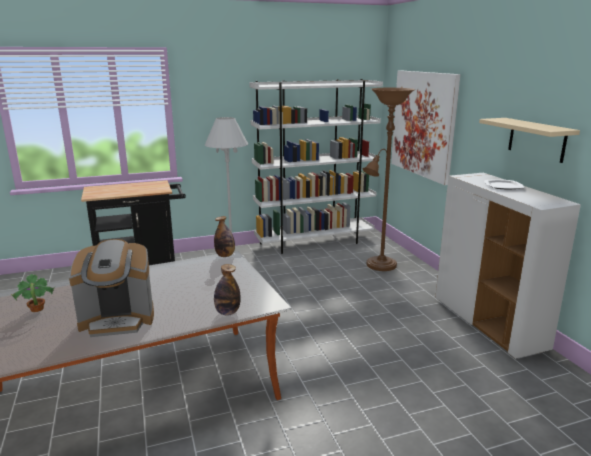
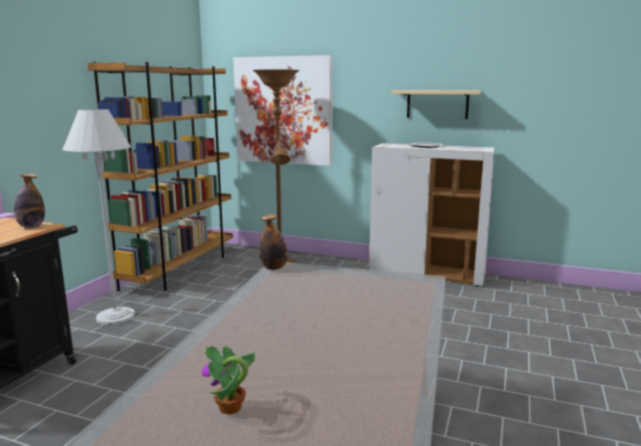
camera: 50 degrees left, 5 degrees down
(118, 320) = (360, 356): coffee machine -> none
(227, 312) = (421, 300): bottle -> bottle (31, 226)
(314, 242) = (180, 269): white bookcase -> brown bookcase

